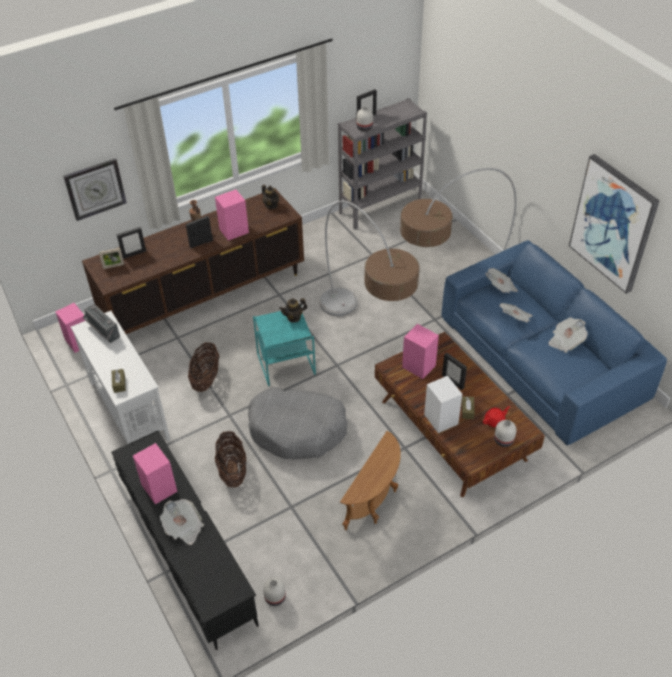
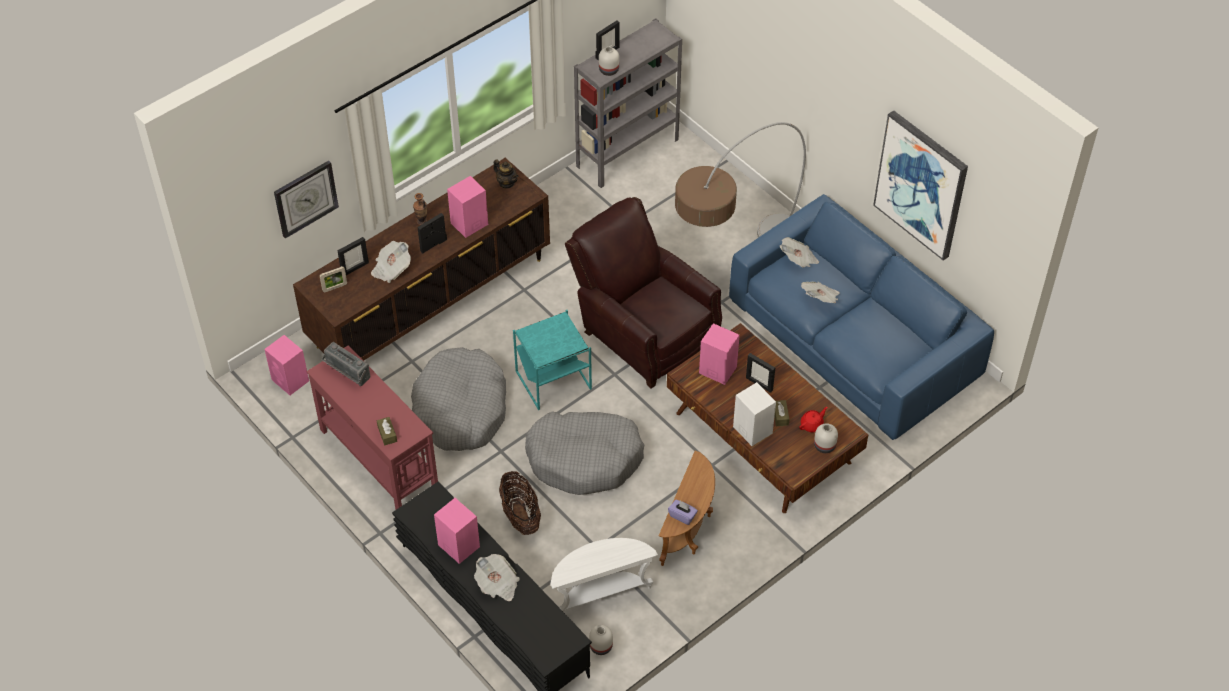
camera: 10 degrees left, 5 degrees up
(129, 409) = (378, 458): white console table -> red console table
(206, 378) = (461, 409): basket -> grey dog bed
(285, 547) = (600, 592): none -> white side table
(294, 317) = (562, 326): teapot -> none
(365, 487) = (682, 516): none -> purple tissue box
(367, 334) = (643, 330): floor lamp -> brown armchair
(565, 341) = (880, 320): newspaper -> newspaper (391, 269)

